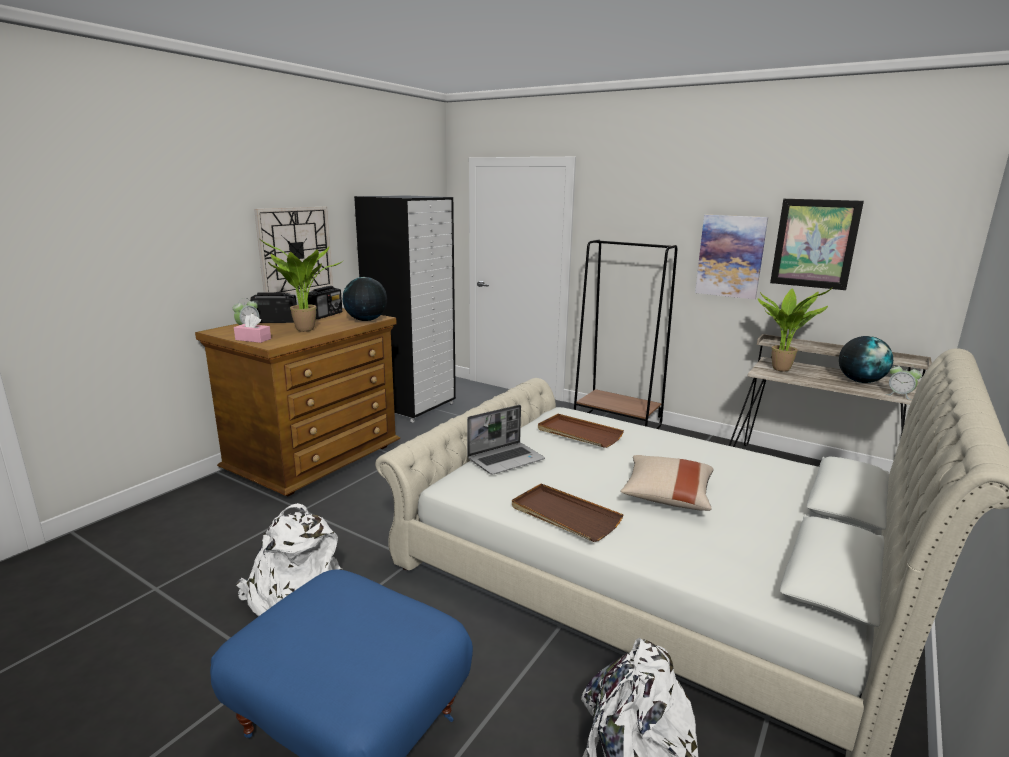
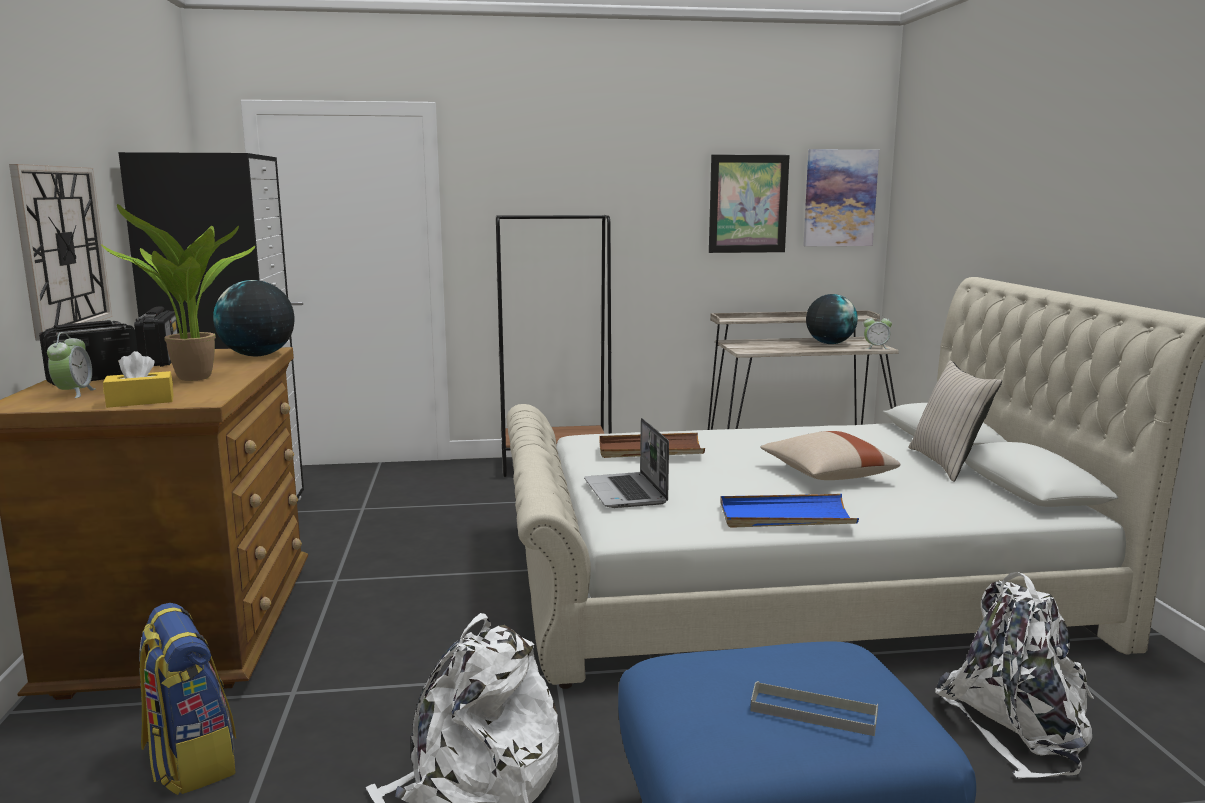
camera: 40 degrees left, 5 degrees down
(229, 523) = (190, 761): none -> backpack
(253, 339) = (140, 401): pink tissue box -> yellow tissue box
(326, 650) = (813, 713): none -> grey tray
(506, 459) = (626, 492): laptop -> laptop turned 150 degrees clockwise
(564, 515) = (785, 516): brown tray -> blue tray
(730, 256) = (661, 225): picture -> picture (839, 198)
(783, 369) = (755, 345): potted plant -> none
(799, 524) = (947, 464): none -> beige pillow

